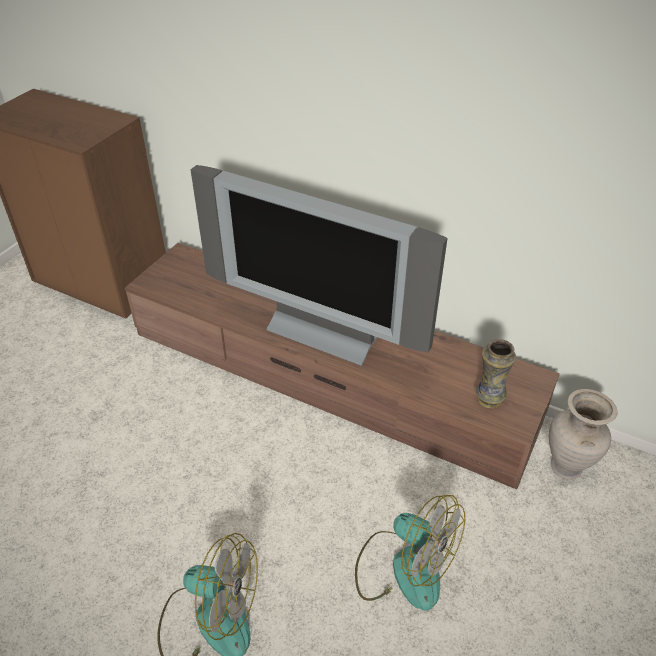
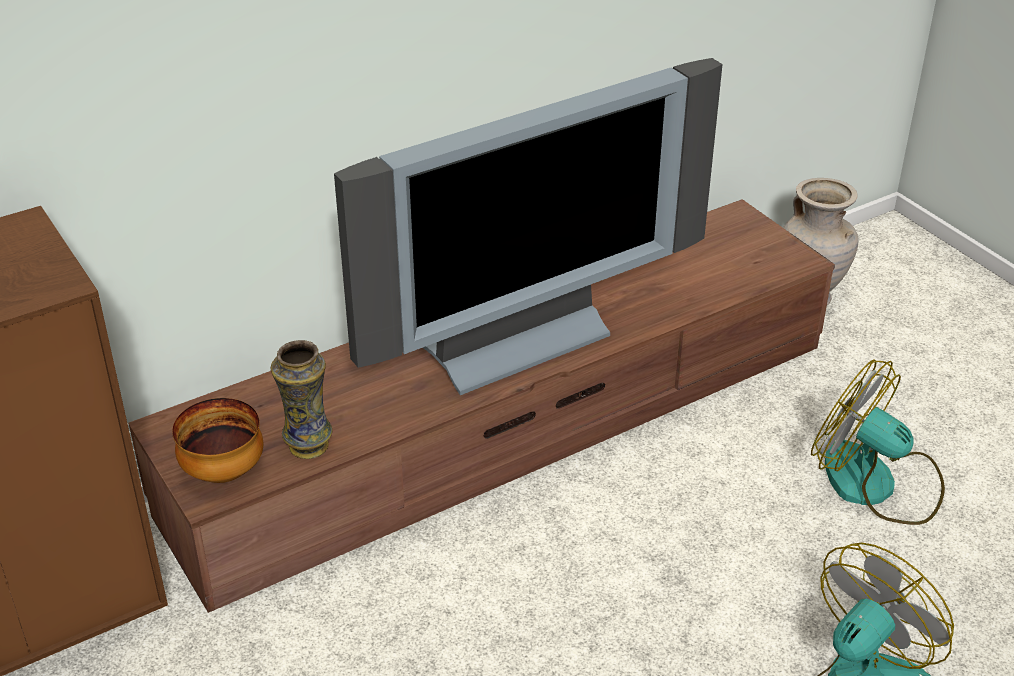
camera: 60 degrees left, 5 degrees down
(161, 282) = (223, 473): none -> bowl
(404, 567) = (876, 485): fan -> fan turned 120 degrees counterclockwise
(488, 399) = (746, 263): vase -> vase (307, 446)

